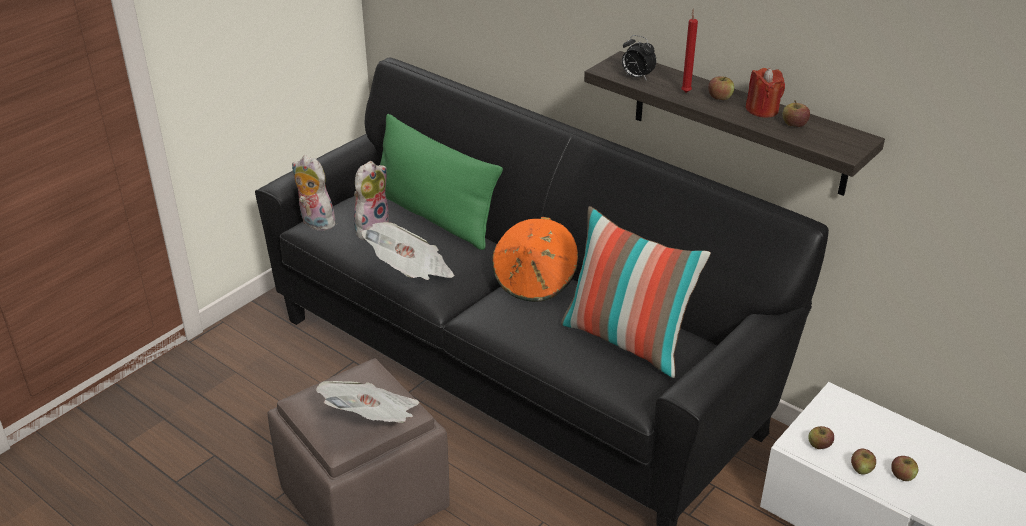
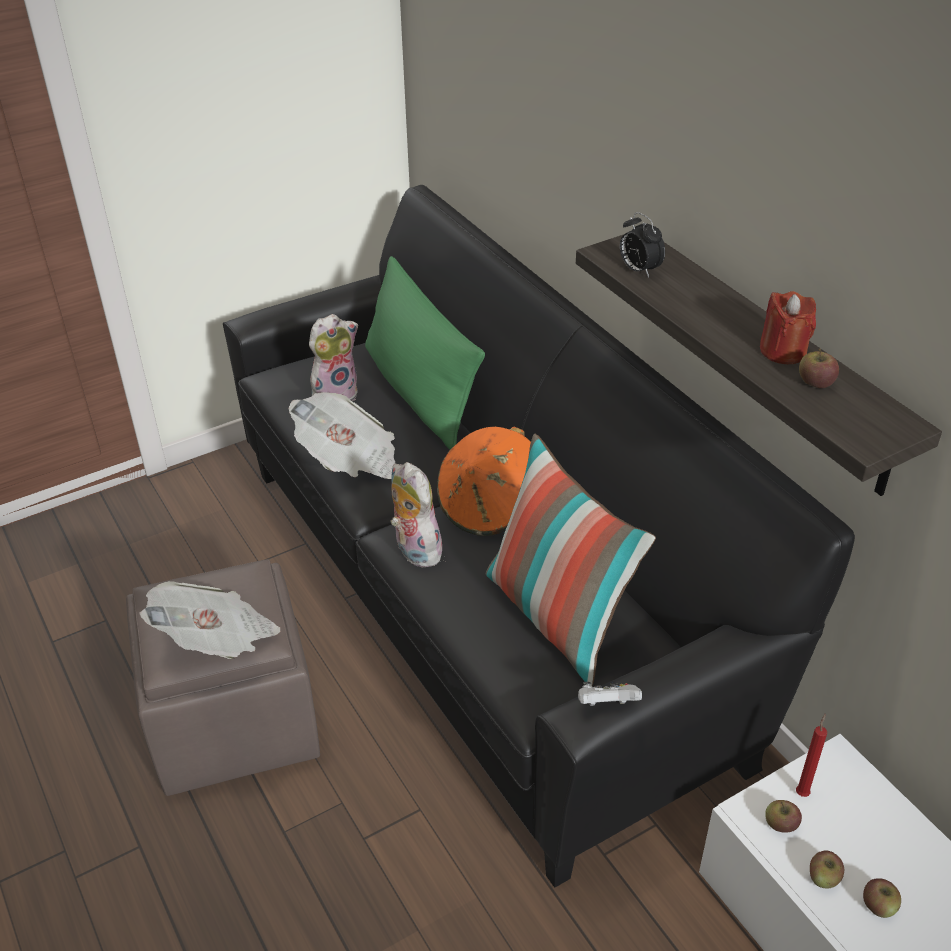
camera: 20 degrees right, 5 degrees up
(315, 223) = (279, 374): plush toy -> plush toy (414, 550)
(686, 91) = (692, 303): red candle -> red candle (802, 792)
(704, 378) = (607, 705): none -> white game controller
(720, 97) = (734, 321): apple -> none

